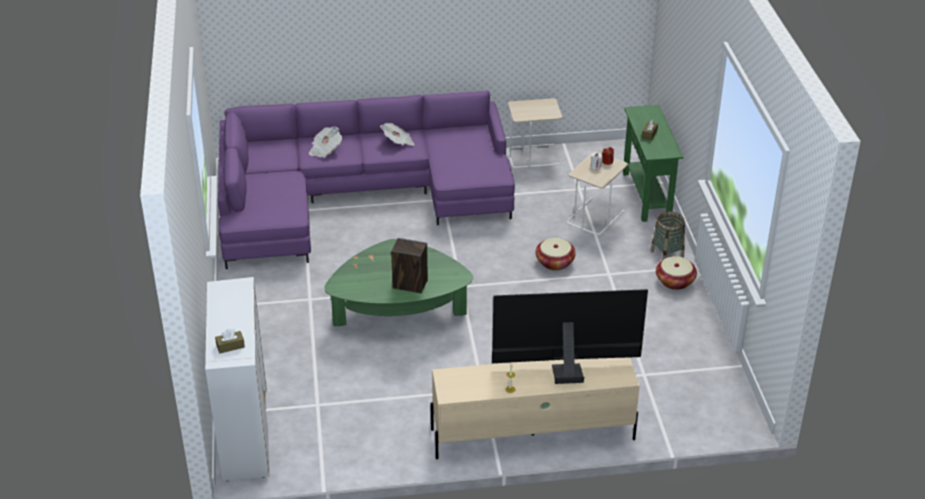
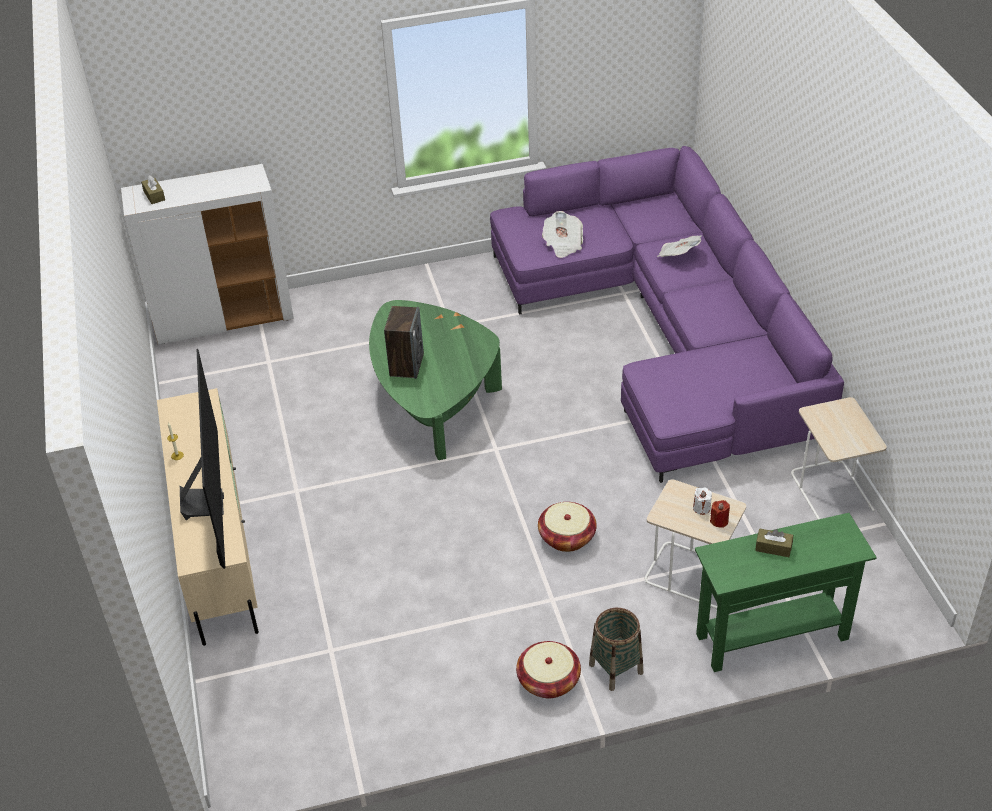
camera: 85 degrees right, 5 degrees up
(398, 142) = (720, 313): newspaper -> newspaper (563, 244)

